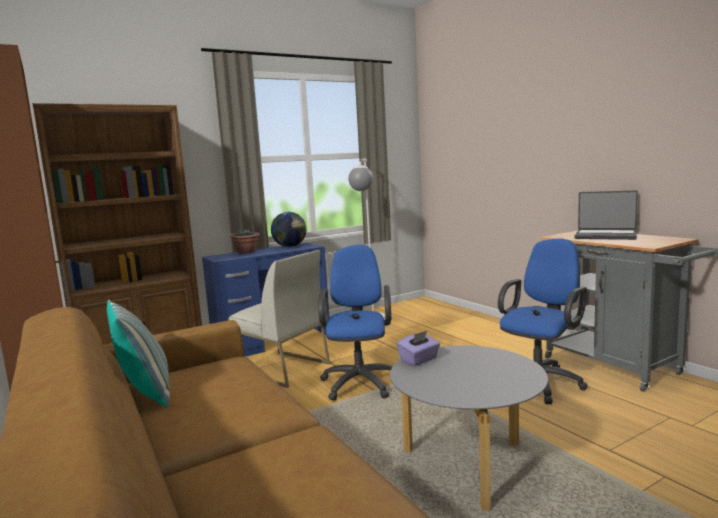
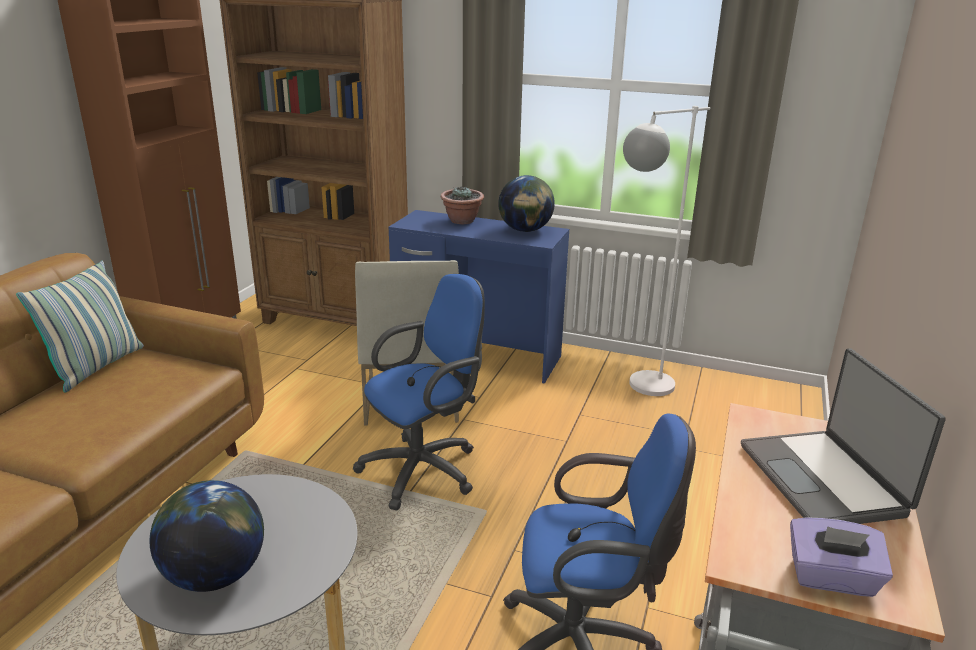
camera: 50 degrees right, 15 degrees up
(419, 360) = (266, 490): purple tissue box -> purple tissue box (832, 578)
(491, 381) = (215, 575): none -> globe

